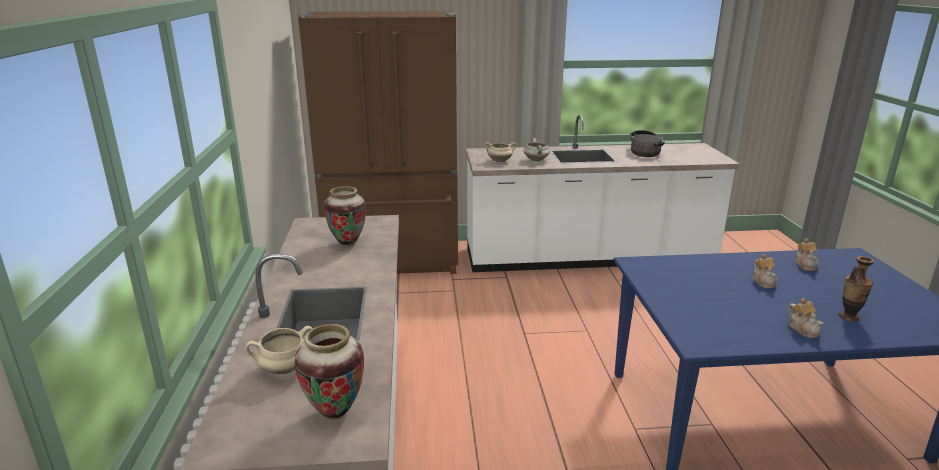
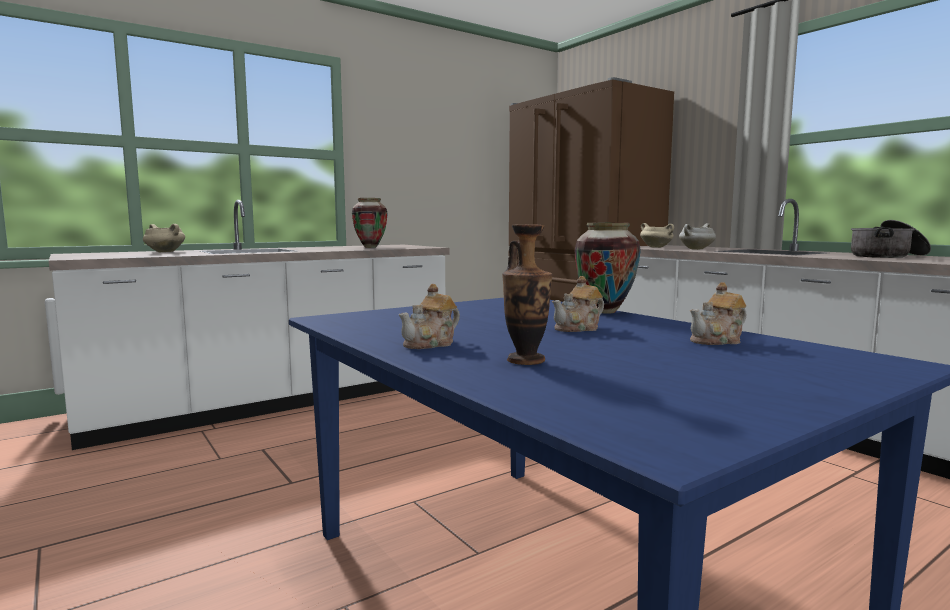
camera: 60 degrees right, 15 degrees down
(335, 413) = (108, 256): vase -> vase (605, 312)

